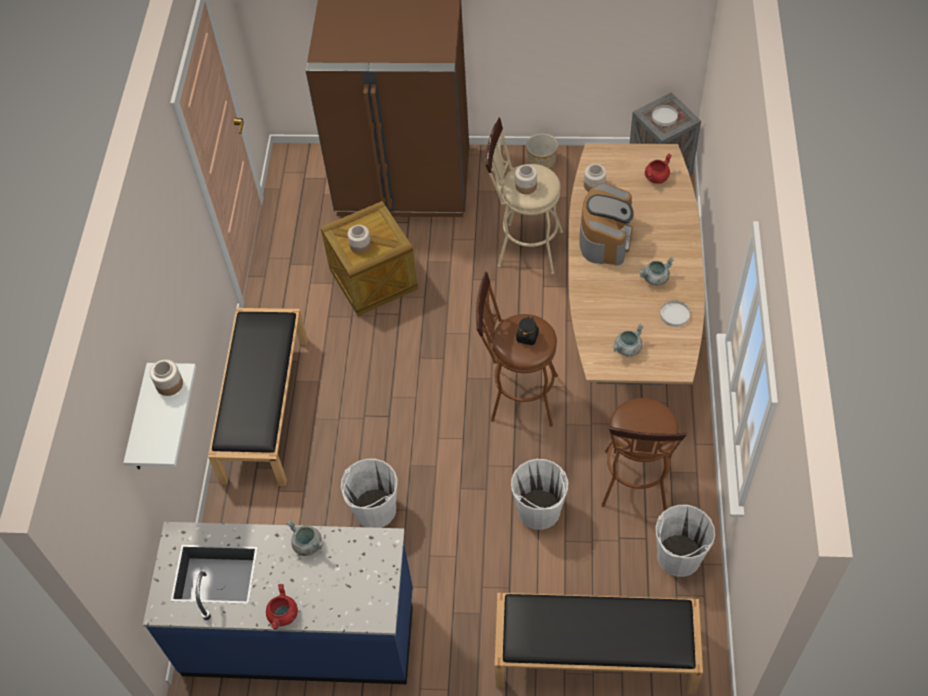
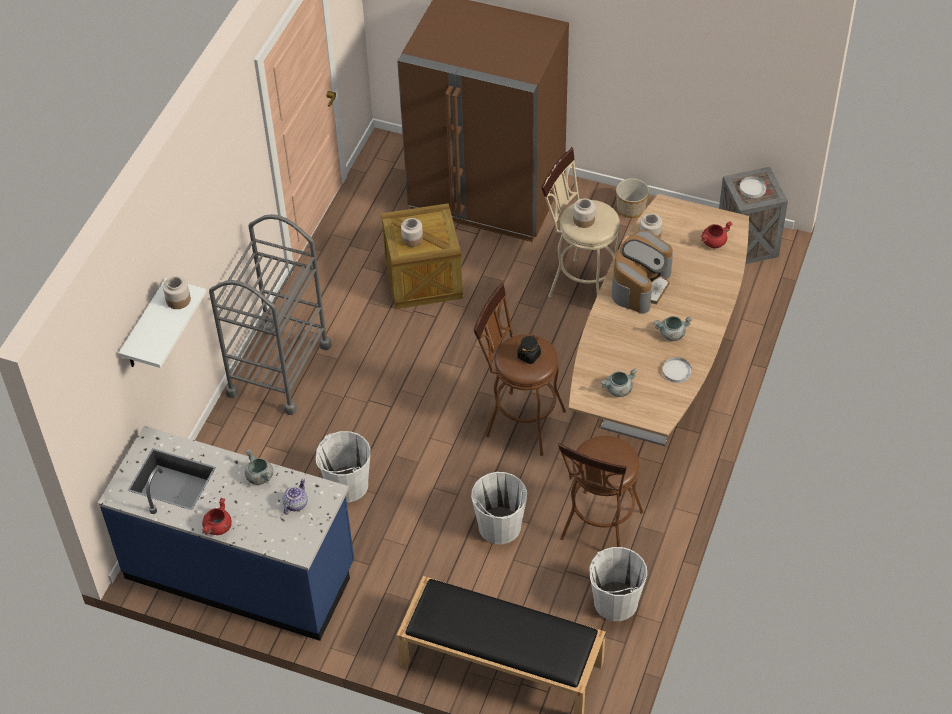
camera: 15 degrees right, 5 degrees down
(265, 408) = (279, 369): black bench -> grey cart
(355, 564) = (295, 504): none -> teapot

